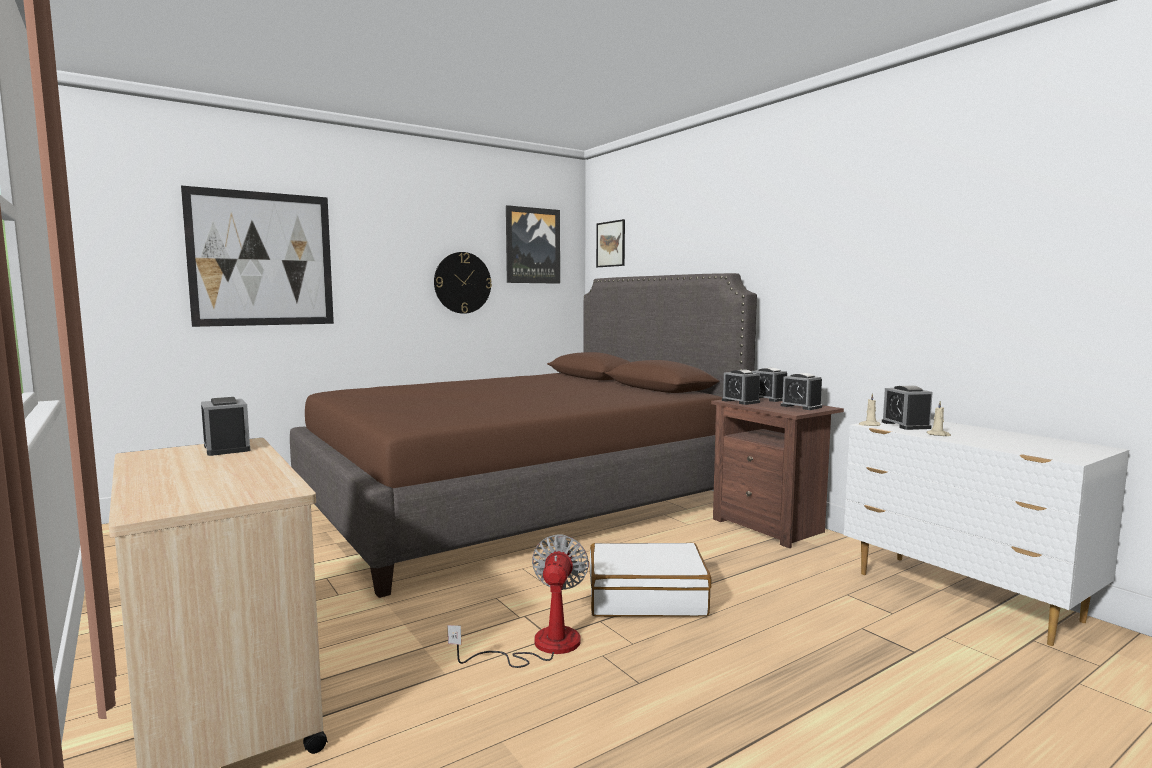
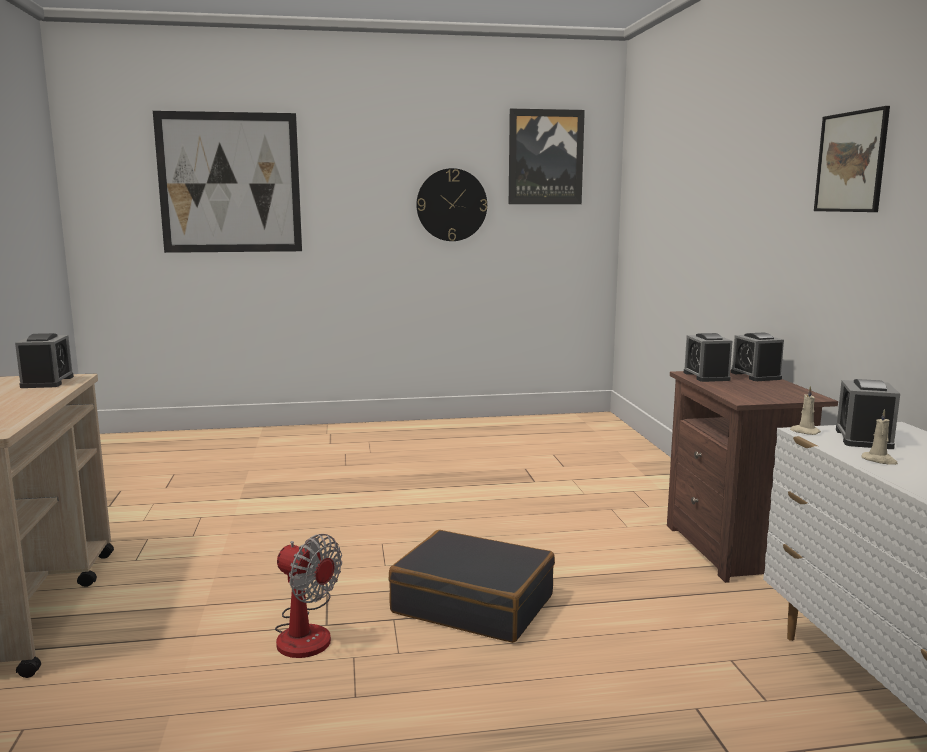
camera: 25 degrees right, 5 degrees up
(520, 503) = (461, 468): brown bed -> none
(540, 646) = (306, 631): fan -> fan turned 90 degrees clockwise
(611, 244) = (641, 152): picture -> picture (851, 162)
(646, 597) = (473, 604): white suitcase -> black suitcase
(801, 406) = (776, 392): alarm clock -> none

